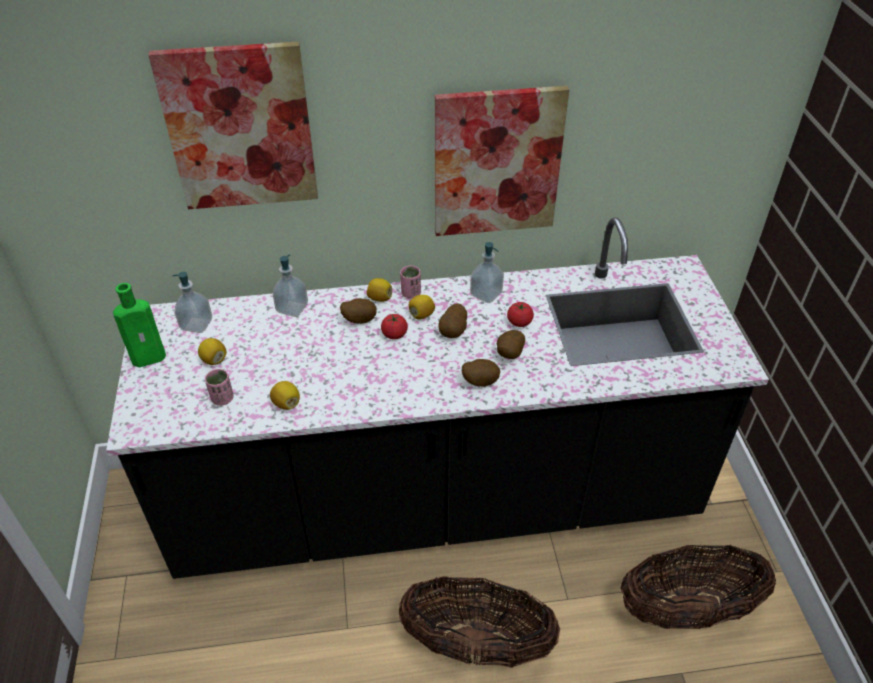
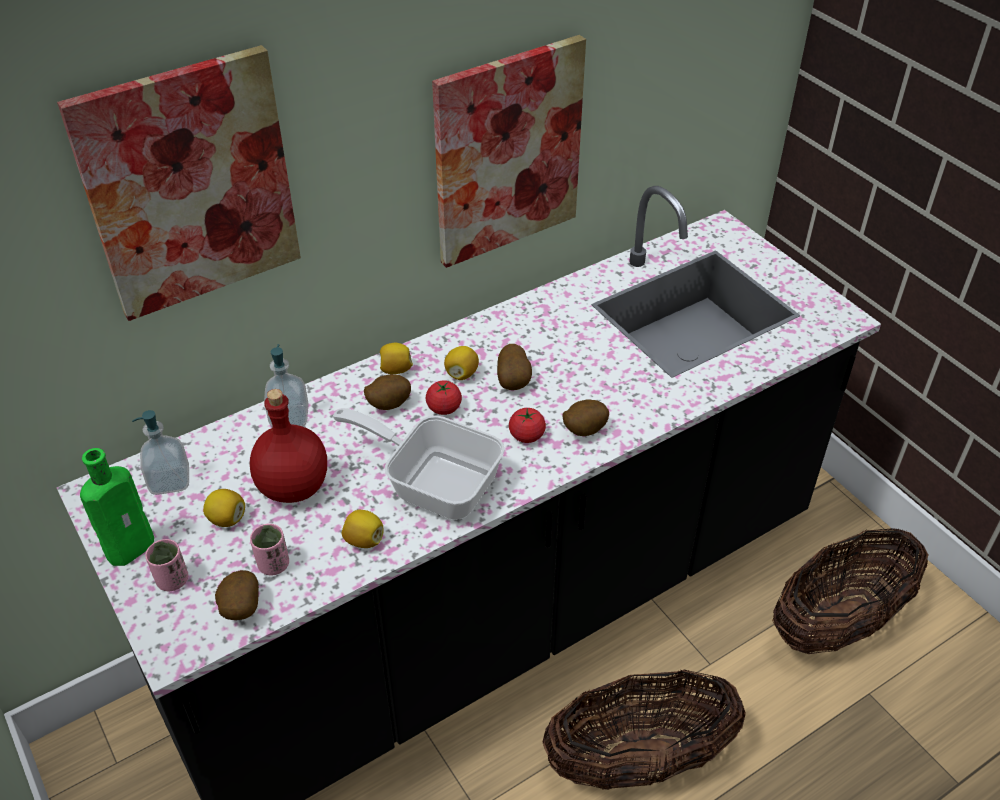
camera: 25 degrees left, 0 degrees up
(265, 354) = (293, 488): none -> red bottle
(355, 381) = (433, 482): none -> frying pan
(411, 293) = (431, 351): pink cup -> pink cup (172, 580)
(486, 294) = (522, 324): soap dispenser -> none
(508, 355) = (595, 388): potato -> potato (240, 610)
(519, 322) = (583, 345): tomato -> tomato (526, 435)

